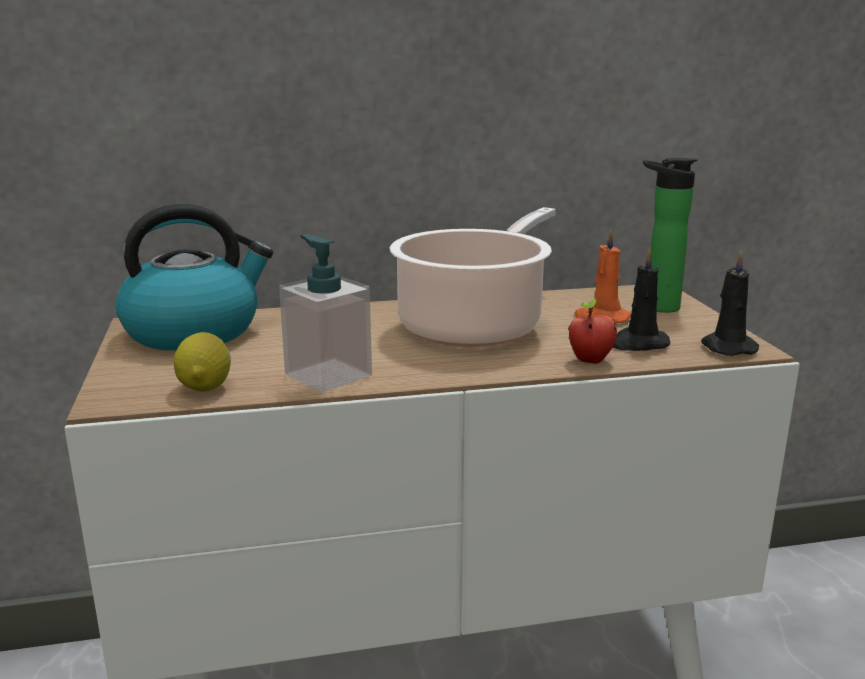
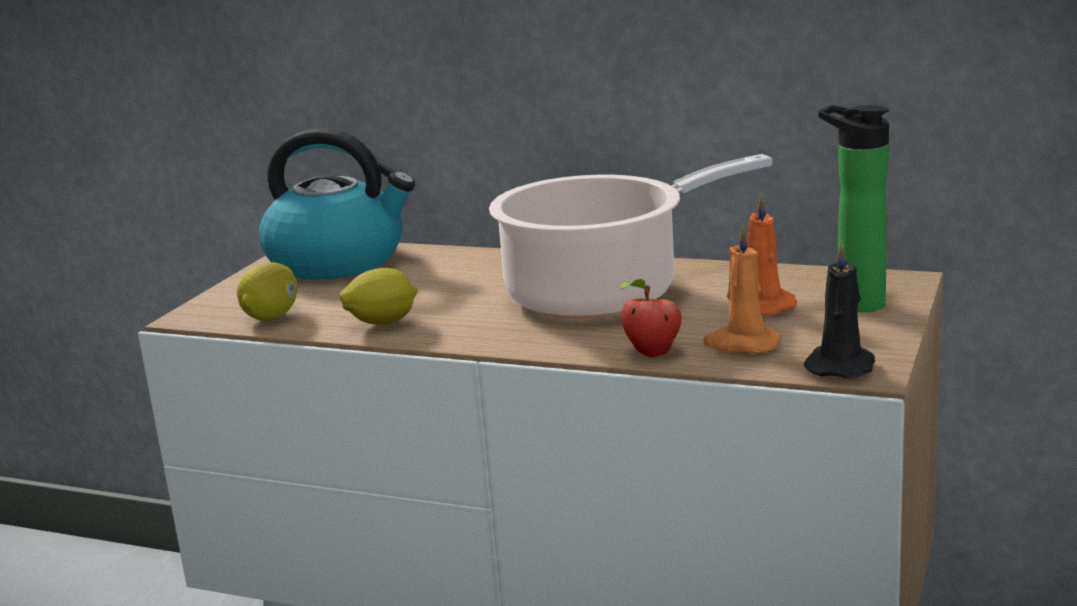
camera: 35 degrees right, 0 degrees up
(328, 375) = (382, 323): soap dispenser -> lemon
(638, 344) = (741, 344): black candle -> orange candle

